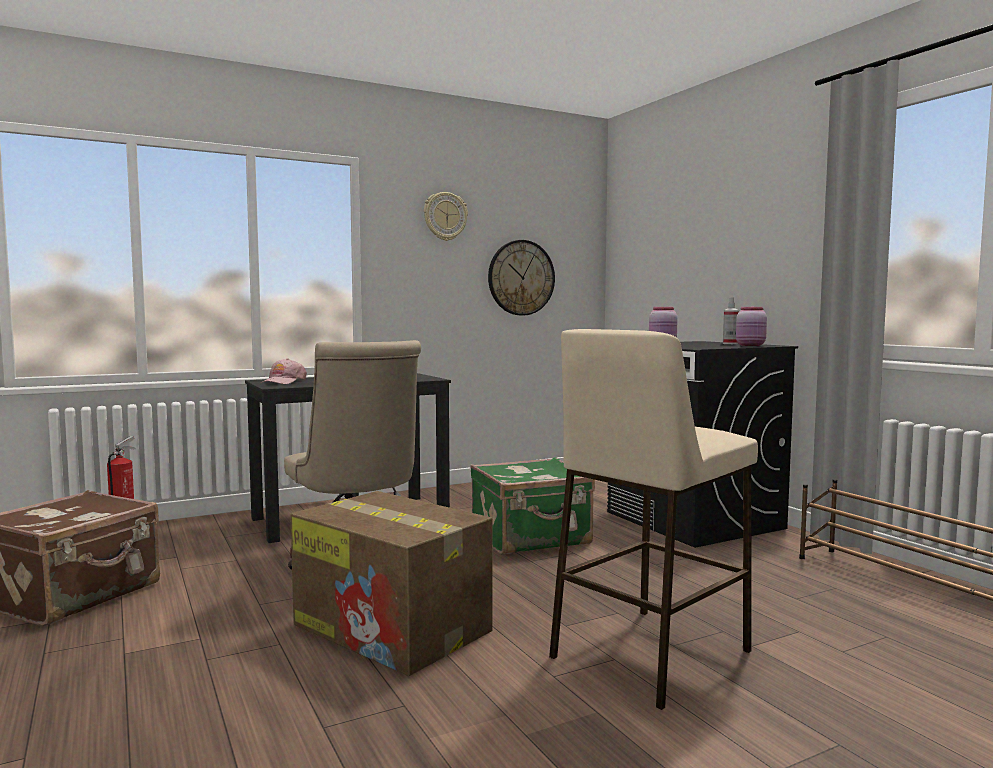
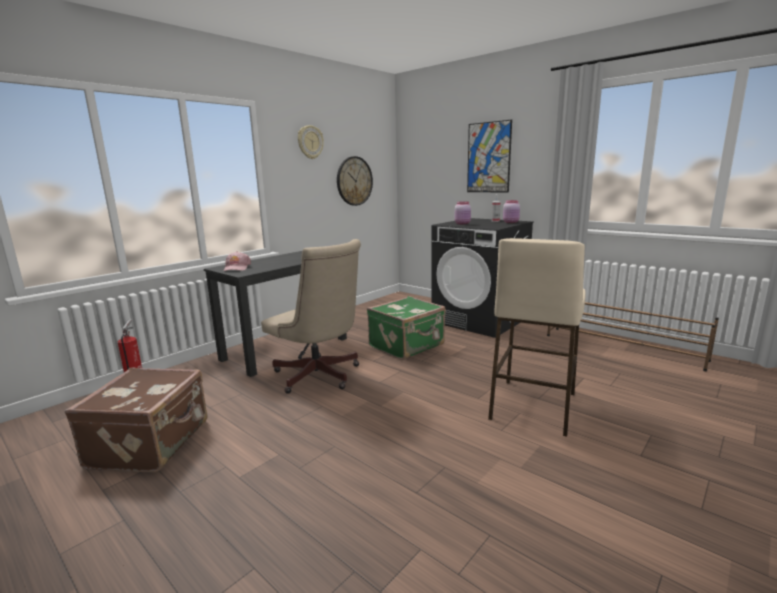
camera: 20 degrees left, 10 degrees up
(394, 628) = (390, 420): cardboard box -> none
(731, 238) = (488, 157): none -> picture

